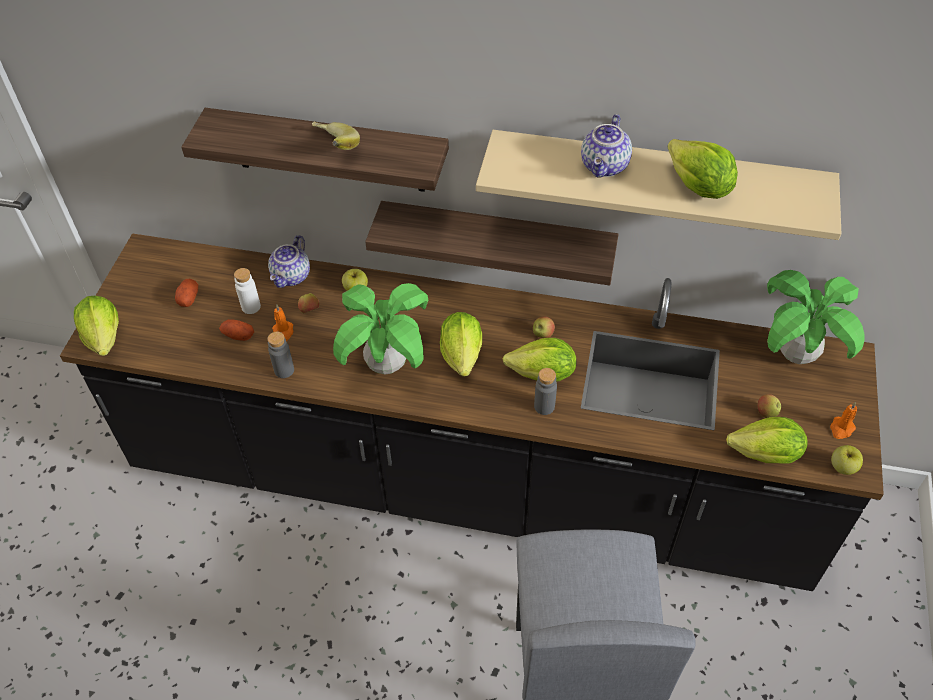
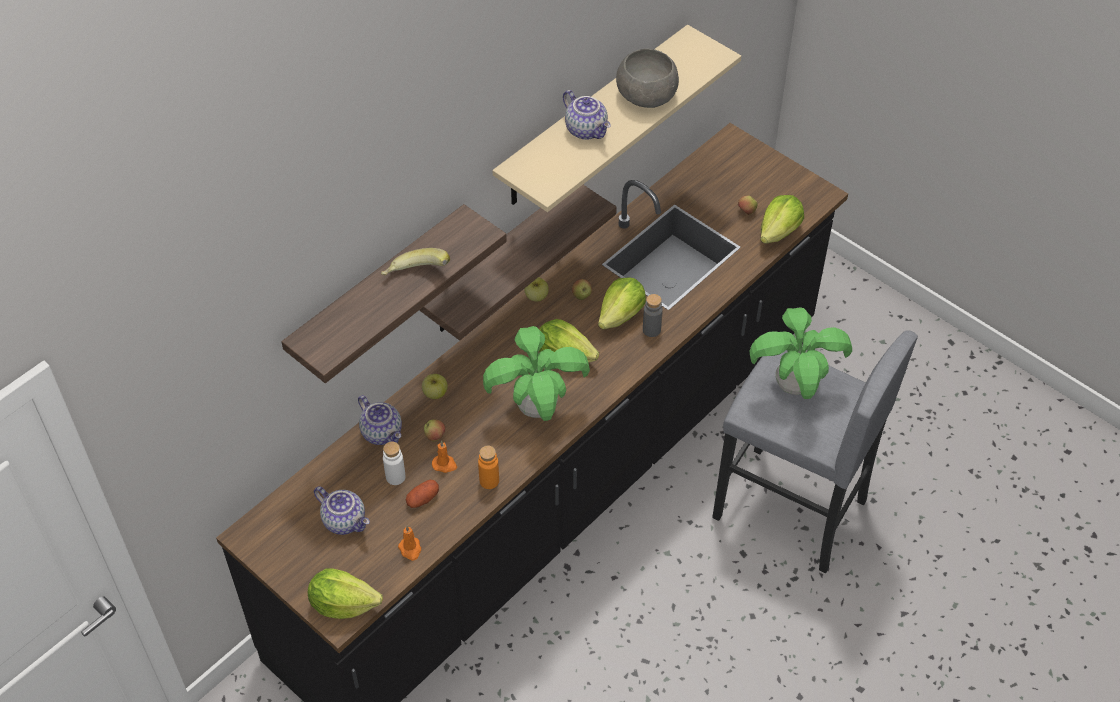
camera: 60 degrees left, 0 degrees up
(188, 298) = (345, 520): potato -> teapot
(284, 370) = (489, 481): grey bottle -> orange bottle
(698, 187) = (647, 96): lettuce -> grey bowl
(796, 355) = (709, 167): potted plant -> potted plant (793, 386)
(841, 429) = (786, 182): orange candle -> orange candle (410, 549)
(842, 467) = (815, 200): apple -> apple (536, 296)

